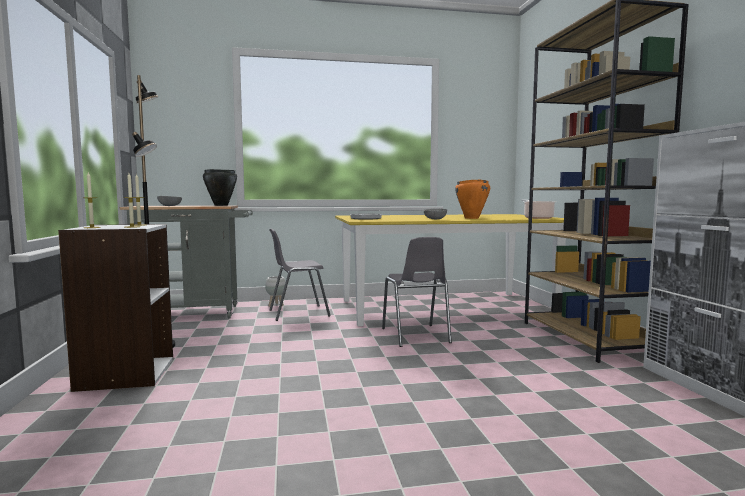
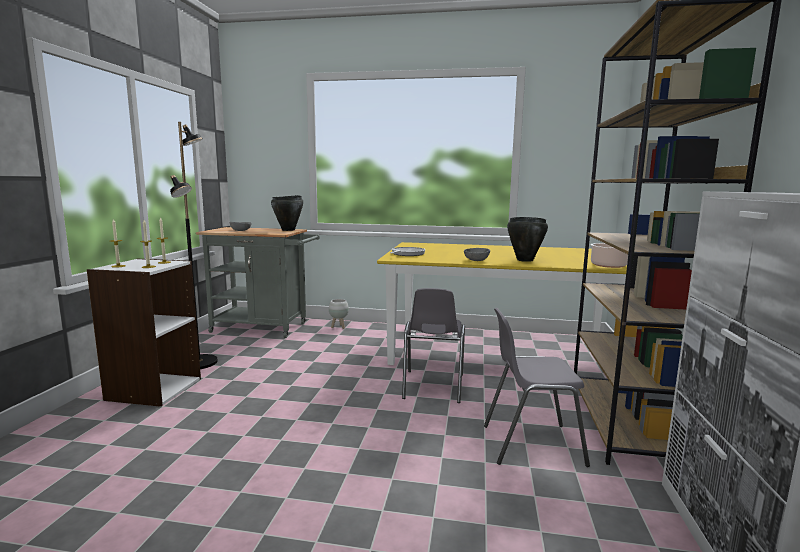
camera: 20 degrees right, 5 degrees up
(298, 313) = (349, 339): grey chair -> grey chair (531, 444)
(471, 218) = (524, 260): orange cooking pot -> black cooking pot

